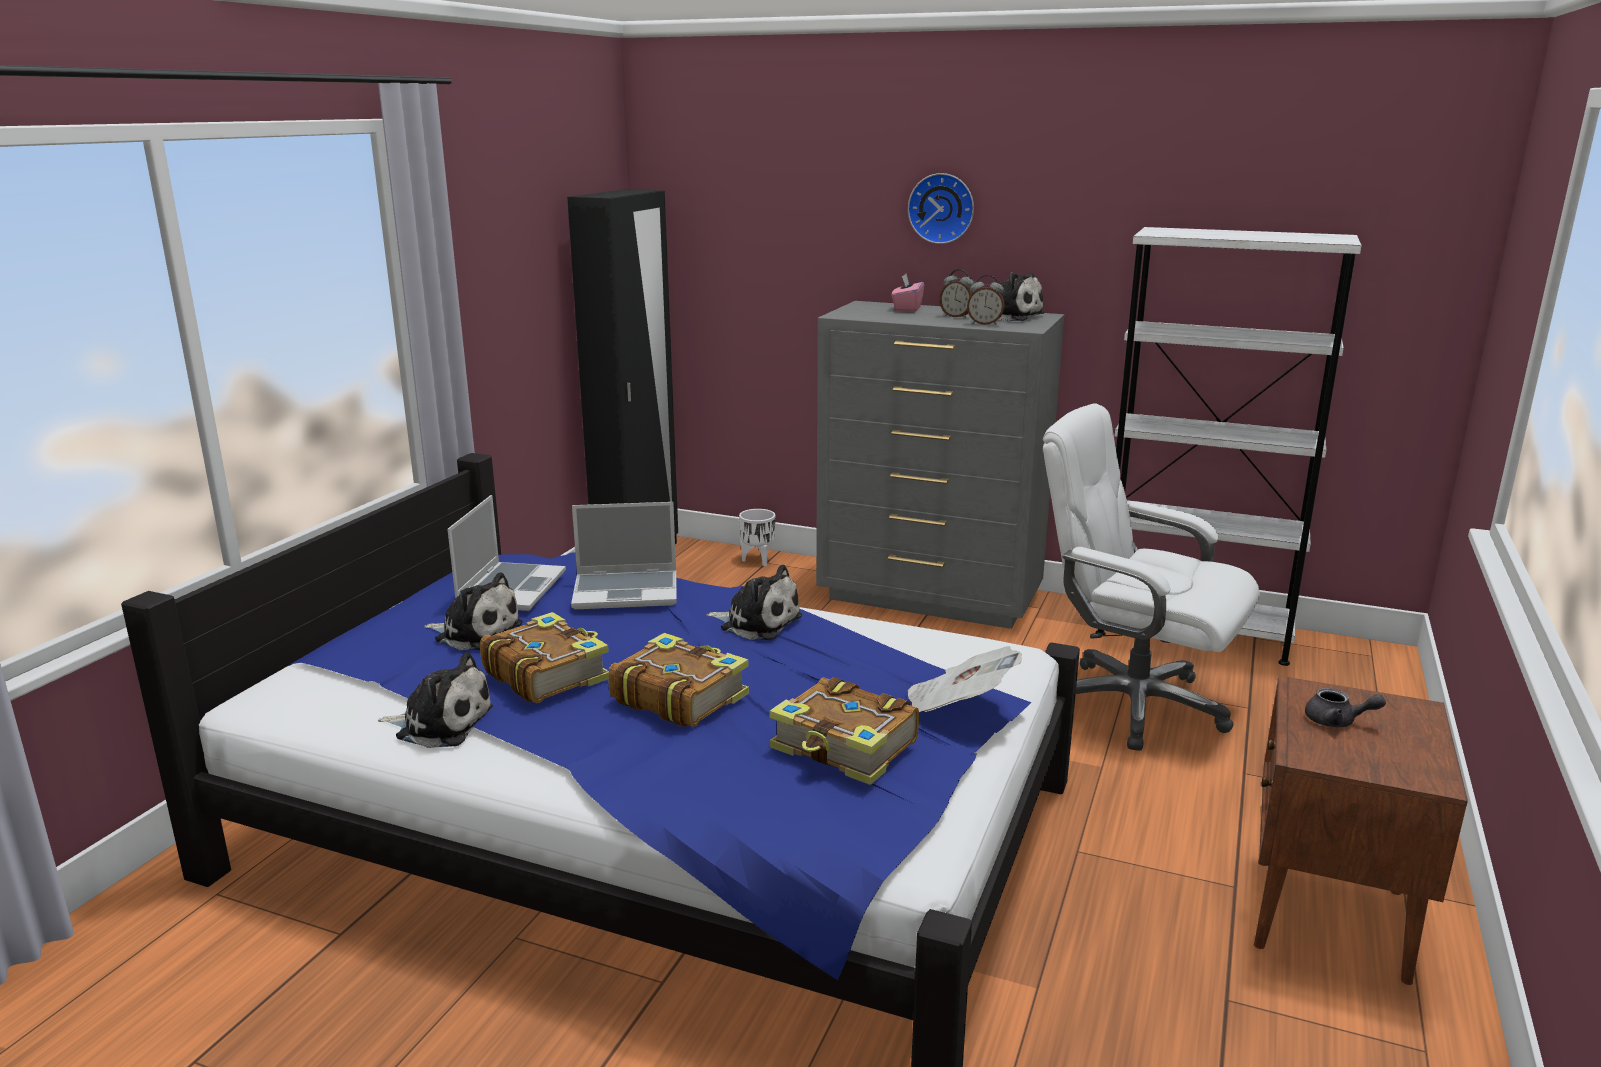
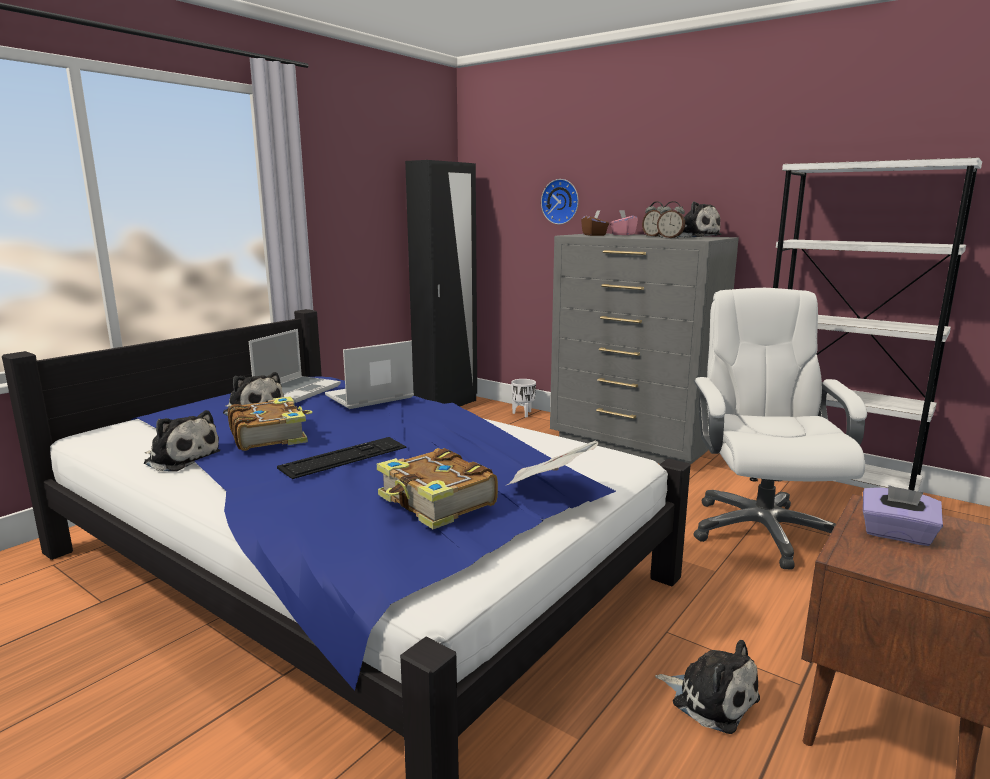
camera: 15 degrees right, 5 degrees down
(627, 591) = (369, 398): laptop -> laptop turned 135 degrees clockwise
(679, 696) = (344, 457): book -> keyboard
(757, 622) = (443, 422): plush toy -> plush toy (710, 698)
(871, 313) = (594, 235): none -> brown tissue box
(942, 208) = (653, 164): wall clock -> wall clock (561, 201)
(1132, 705) = (760, 530): white office chair -> white office chair turned 45 degrees clockwise
(1337, 721) = (896, 534): grey teapot -> purple tissue box

